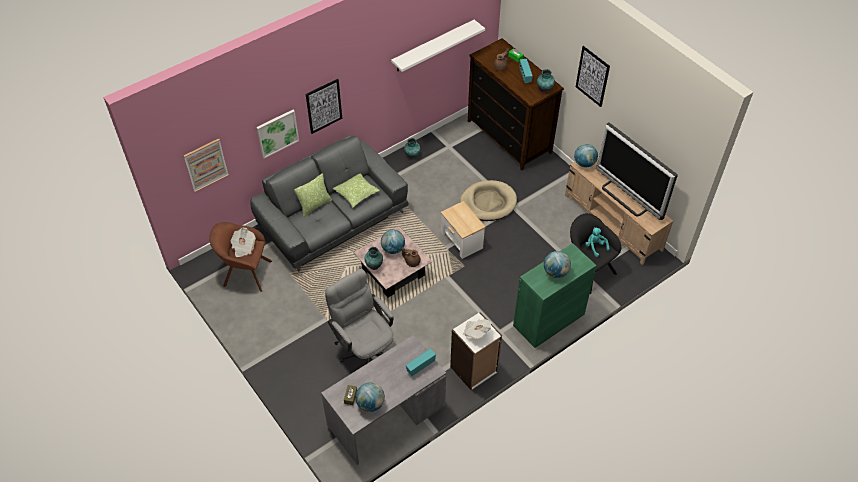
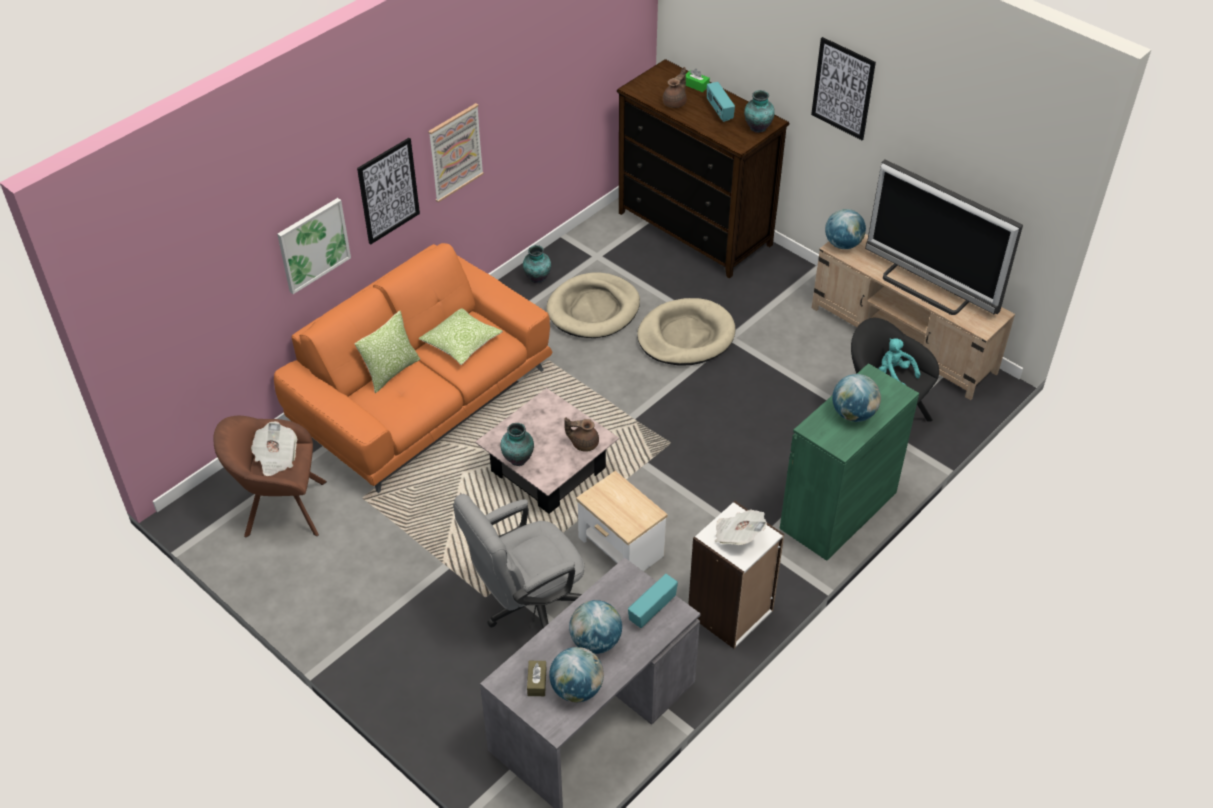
camera: 10 degrees left, 5 degrees down
(206, 165) = (193, 310): picture -> picture (455, 152)
(333, 219) = (422, 398): grey sofa -> orange sofa
(364, 349) = (527, 606): grey office chair -> grey office chair turned 75 degrees counterclockwise
(393, 249) = (545, 427): globe -> globe (595, 641)
(433, 46) = (558, 76): white shelf -> none
(439, 179) = (593, 309): none -> beige dog bed
(461, 241) = (655, 403): side table -> side table (620, 547)

